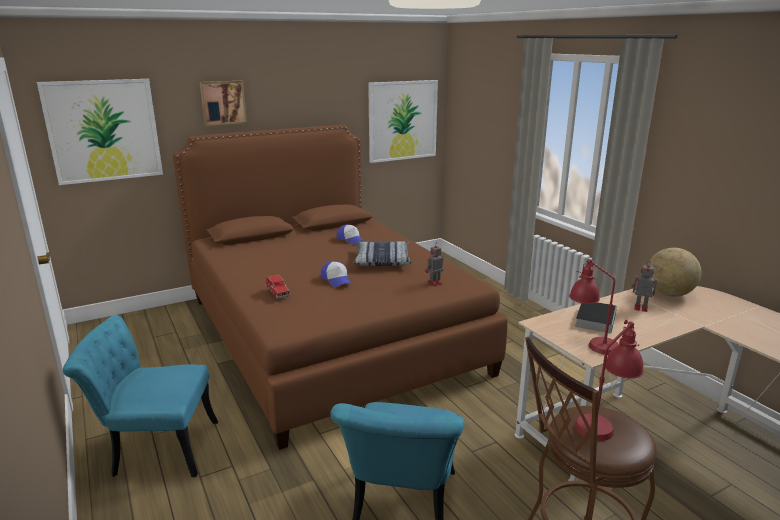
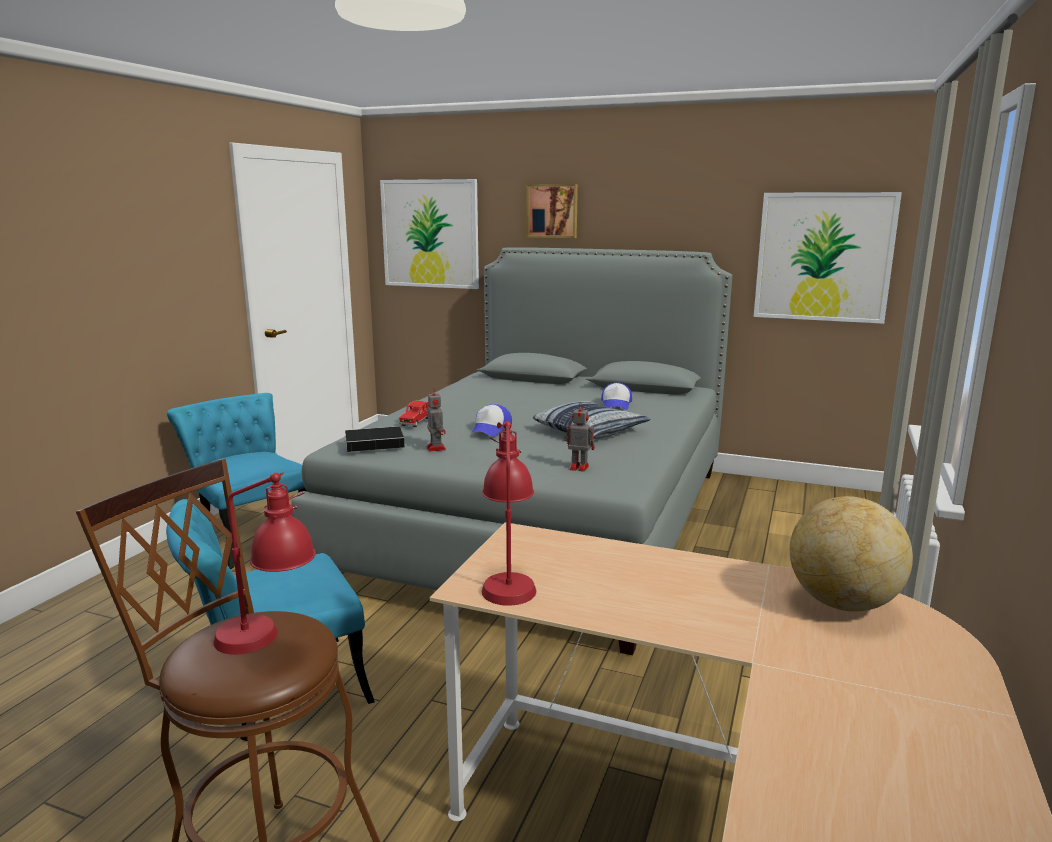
camera: 50 degrees right, 5 degrees down
(328, 334) = (542, 521): brown bed -> grey bed
(595, 319) = (604, 565): book -> book (376, 443)
(639, 307) = (720, 589): toy robot -> toy robot (436, 448)

